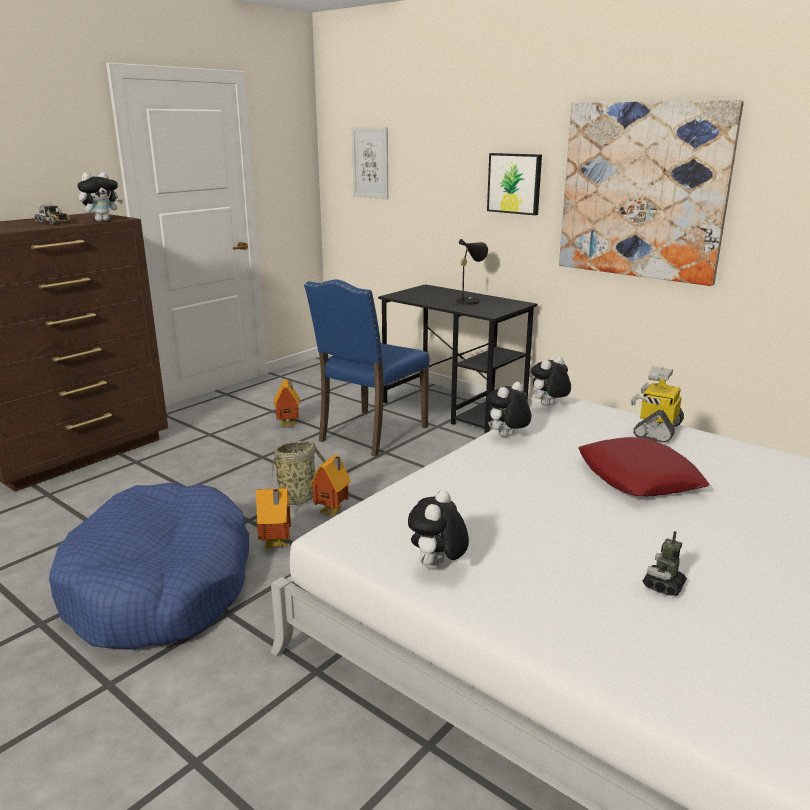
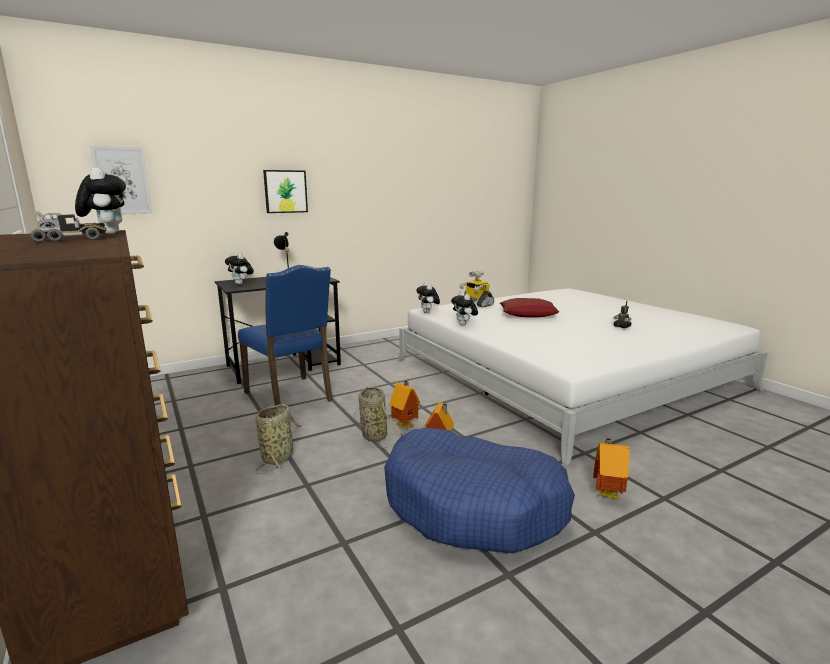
camera: 70 degrees left, 5 degrees down
(235, 463) = (278, 457): none -> basket
(289, 424) = (226, 424): toy house -> toy house (606, 494)
(437, 567) = (607, 354): plush toy -> plush toy (241, 284)
(643, 191) = (372, 191): picture -> none

